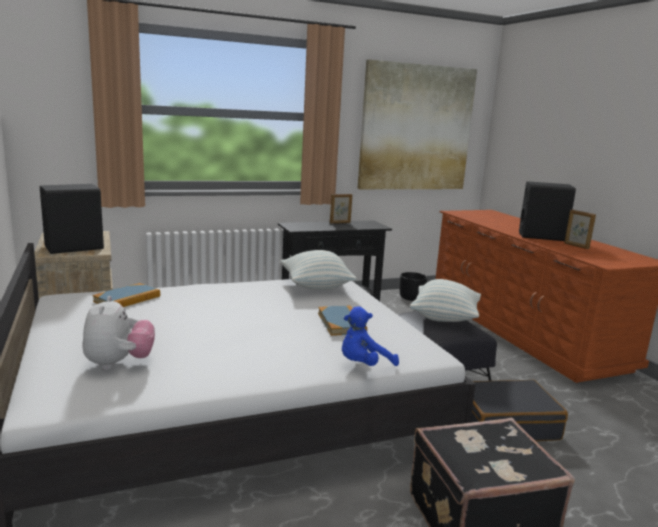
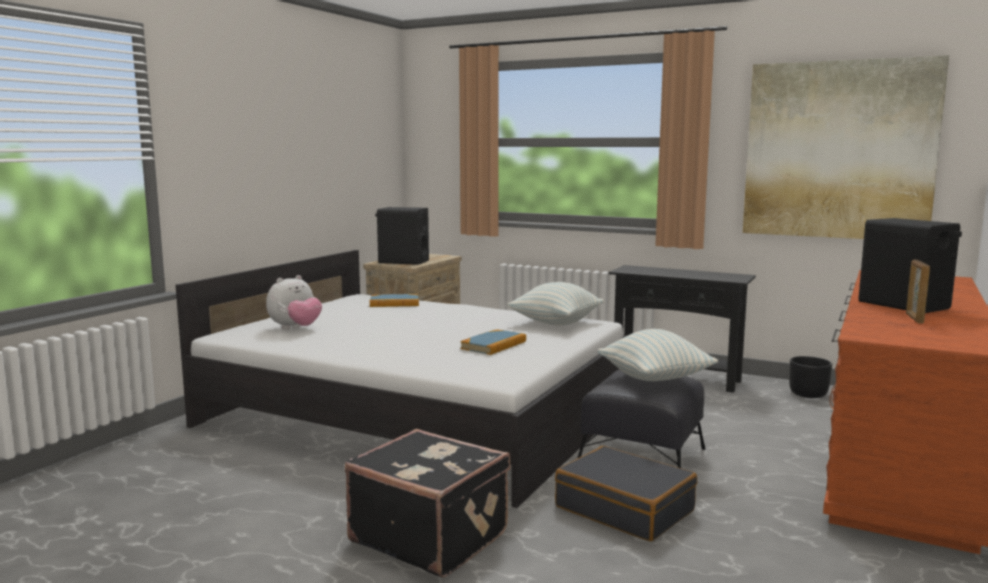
camera: 50 degrees right, 5 degrees down
(340, 223) = (696, 272): picture frame -> none
(363, 365) = (427, 368): blue plush toy -> none

